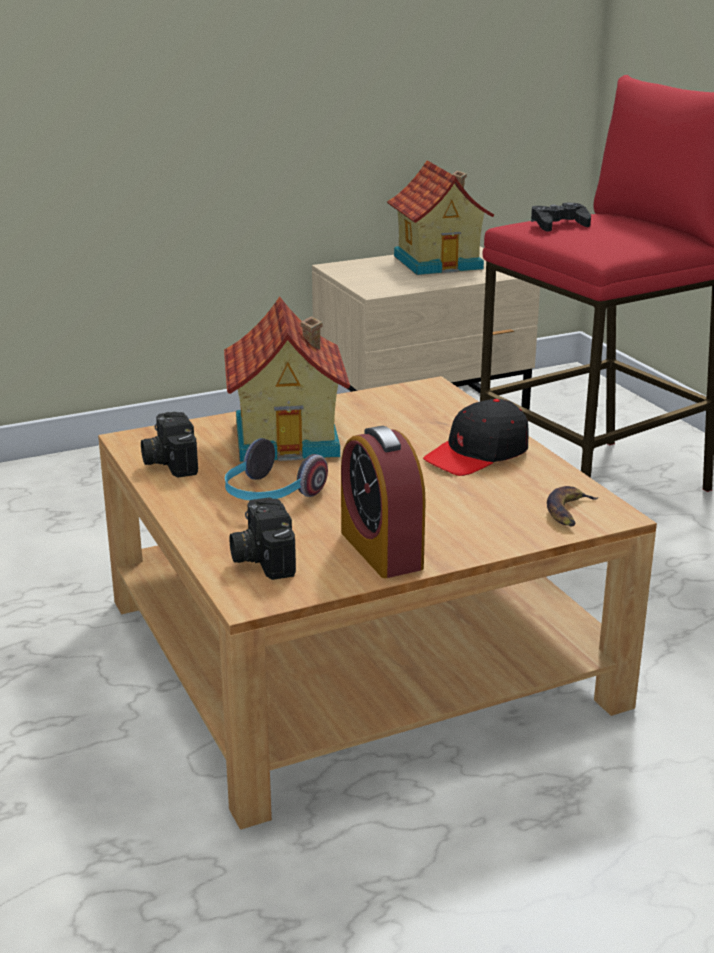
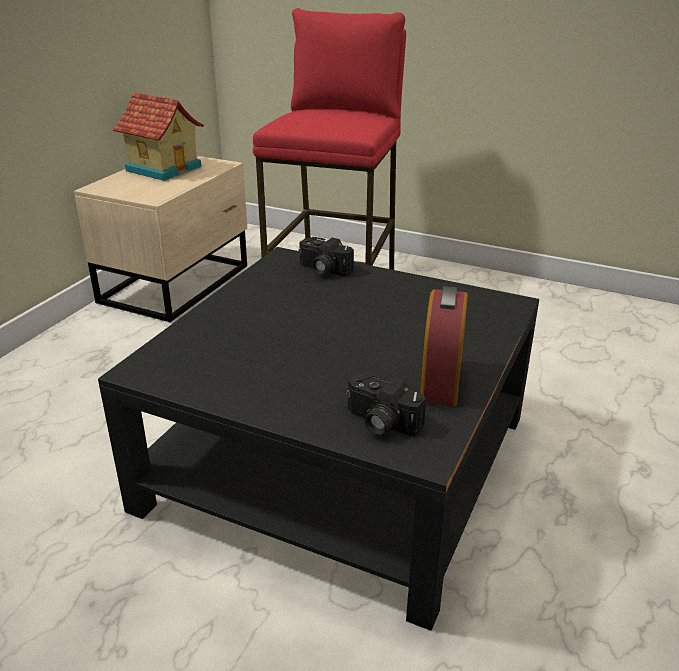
camera: 40 degrees left, 5 degrees up
(168, 461) = (193, 377): camera -> camera (322, 270)
(269, 496) = (310, 373): headphones -> none
(290, 438) = (253, 325): toy house -> none
(357, 651) = (339, 461): beige coffee table -> black coffee table
(381, 550) = (441, 381): alarm clock -> alarm clock turned 75 degrees clockwise
(477, 454) = (385, 292): black cap -> none
(558, 224) = (302, 120): black game controller -> none
(569, 512) = (491, 309): banana -> none

